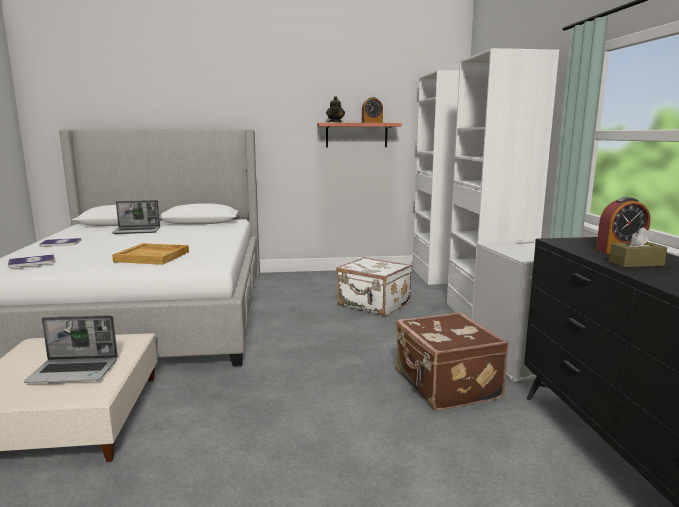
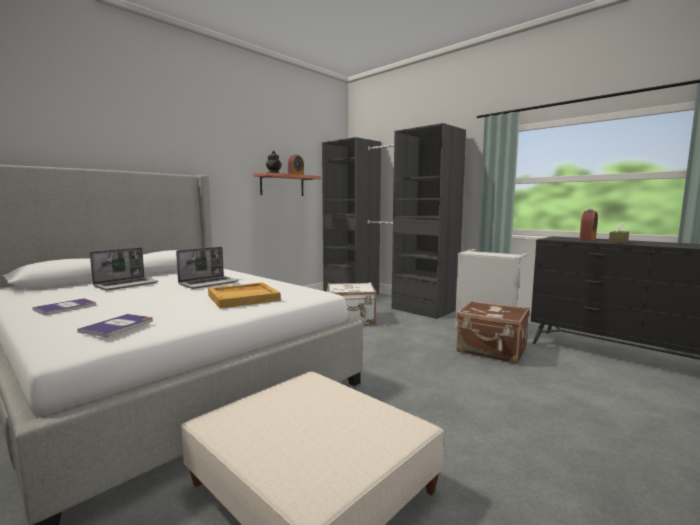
camera: 40 degrees left, 5 degrees down
(75, 371) = (341, 421): laptop -> laptop (209, 283)
(462, 293) = (385, 300): white wardrobe -> black wardrobe

